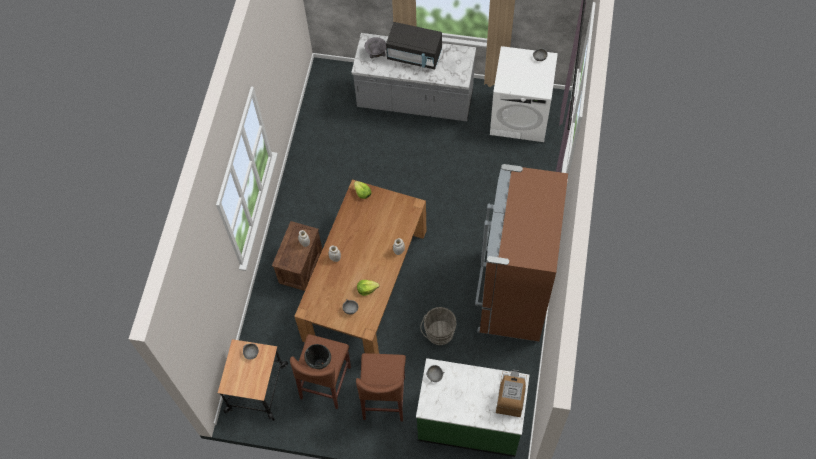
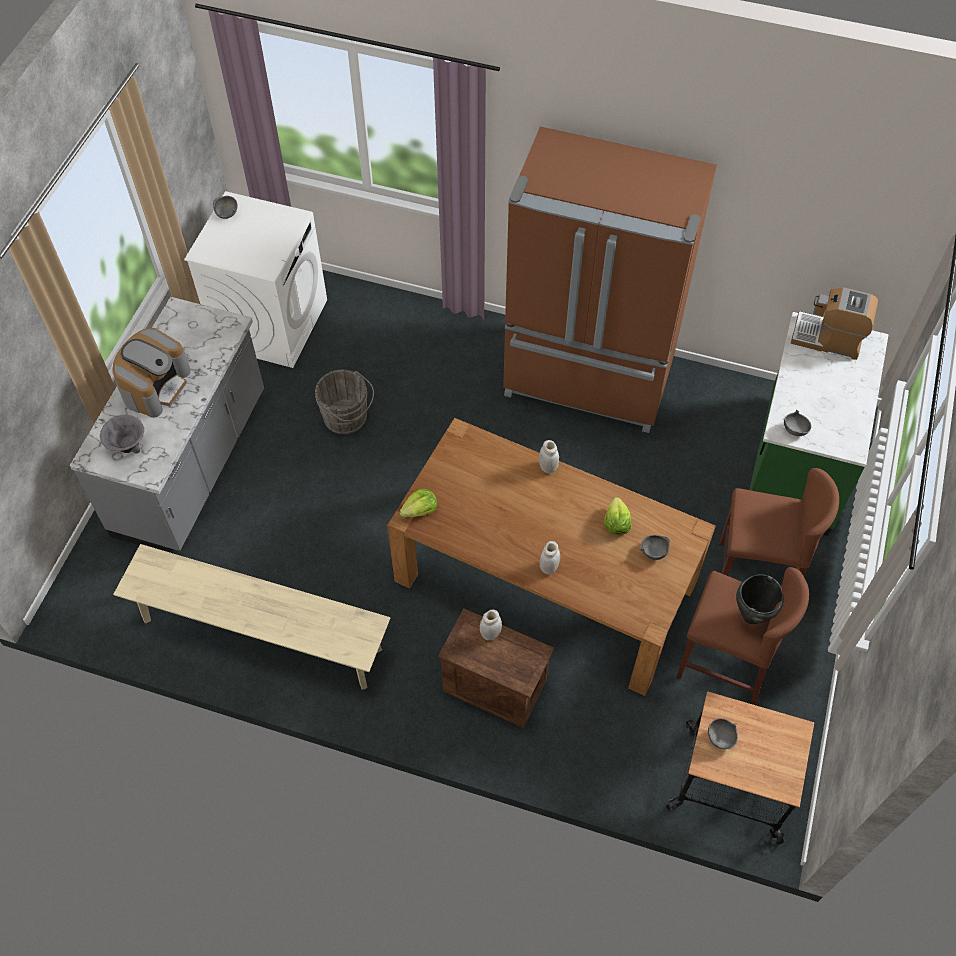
camera: 85 degrees left, 5 degrees down
(318, 155) = (261, 635): none -> beige bench
(414, 55) = (156, 385): black microwave -> coffee machine
(439, 334) = (648, 485): grey bucket -> grey bucket (347, 418)

